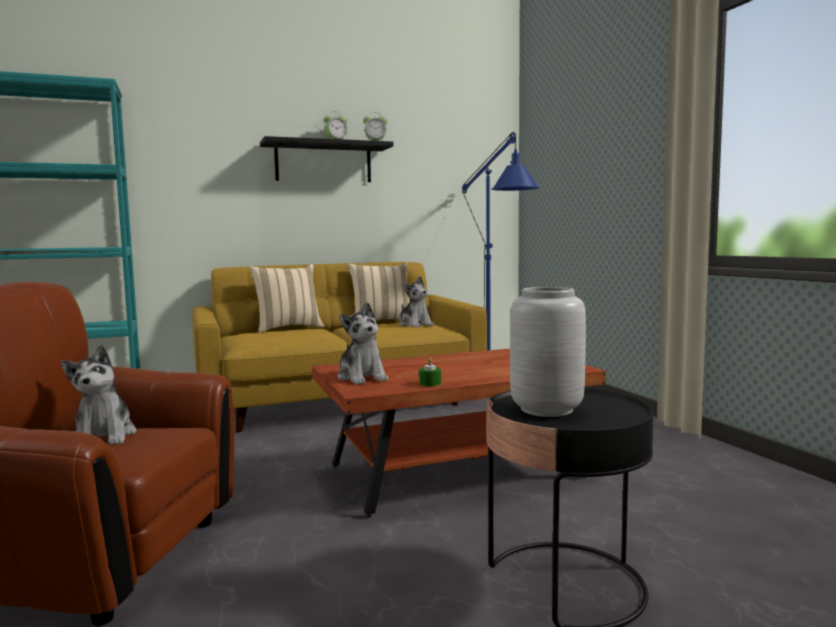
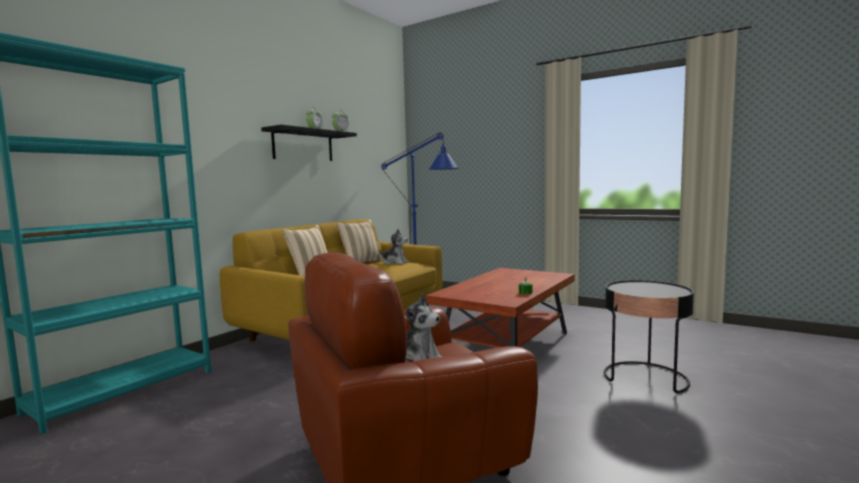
camera: 35 degrees left, 0 degrees up
(362, 377) = (481, 296): plush toy -> none
(548, 410) = (644, 291): grey vase -> none

